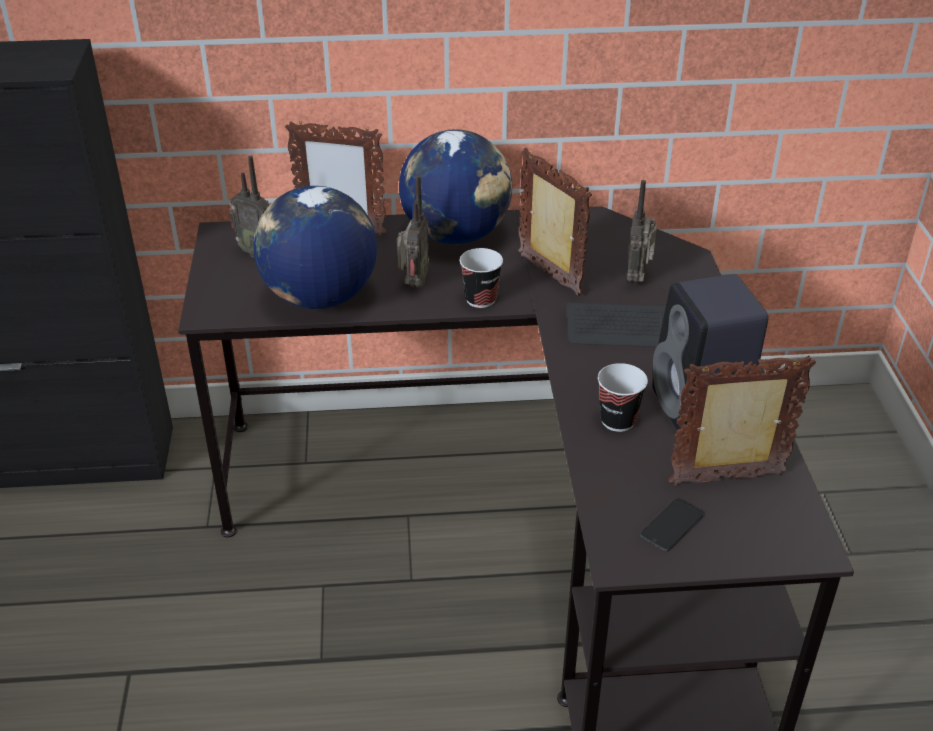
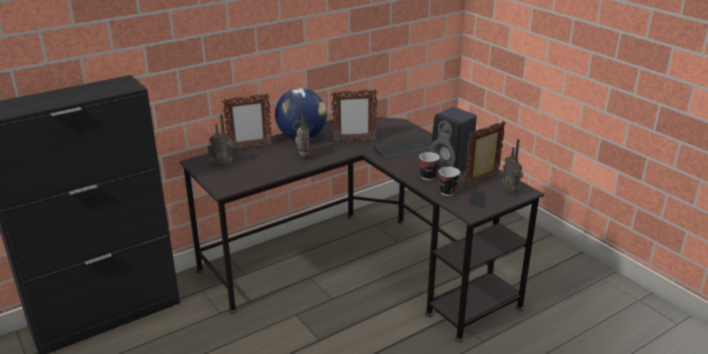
camera: 30 degrees left, 10 degrees down
(319, 298) = (268, 172): globe -> none
(480, 299) = (336, 155): cup -> cup (447, 192)
(549, 276) = (354, 141): picture frame -> picture frame turned 150 degrees clockwise
(638, 278) = (388, 133): radio -> radio (511, 190)

